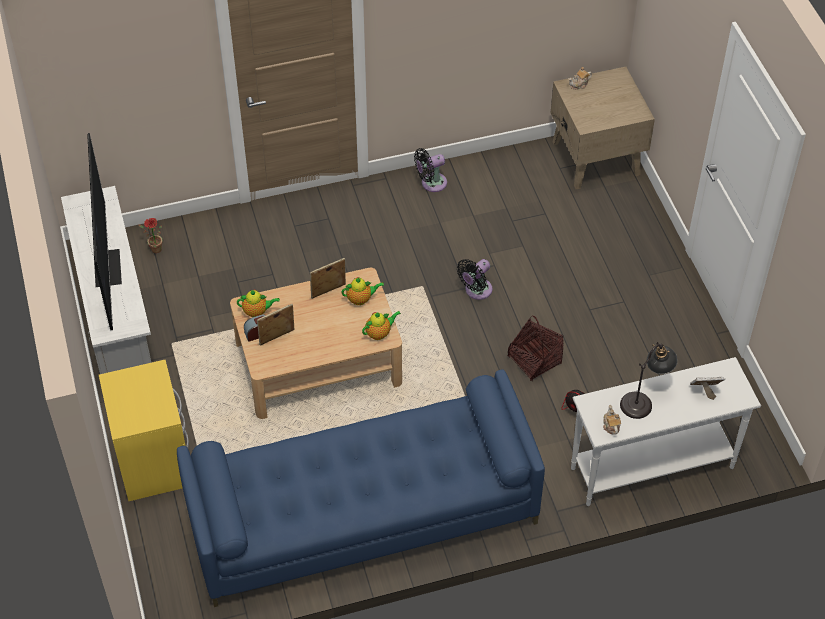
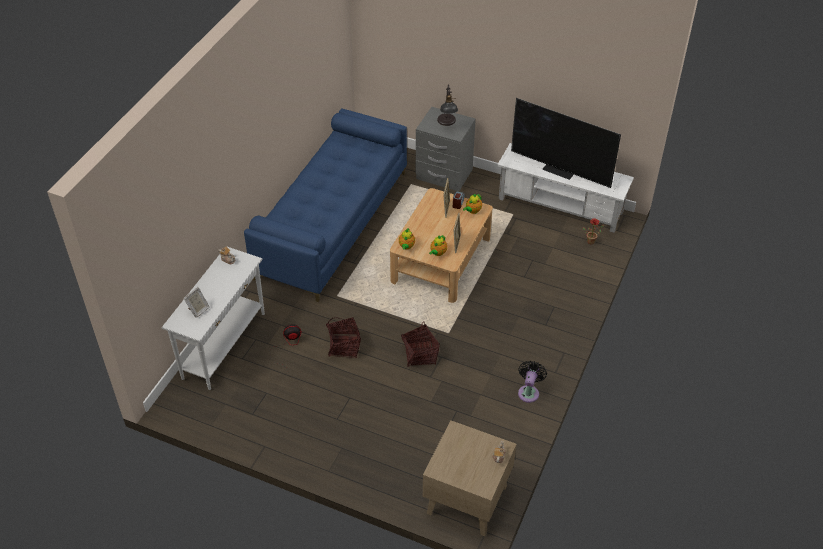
camera: 130 degrees right, 5 degrees down
(154, 461) = (444, 175): yellow nightstand -> grey nightstand
(476, 291) = (420, 355): black fan -> basket
(645, 397) = (226, 284): grey table lamp -> grey table lamp (447, 125)

